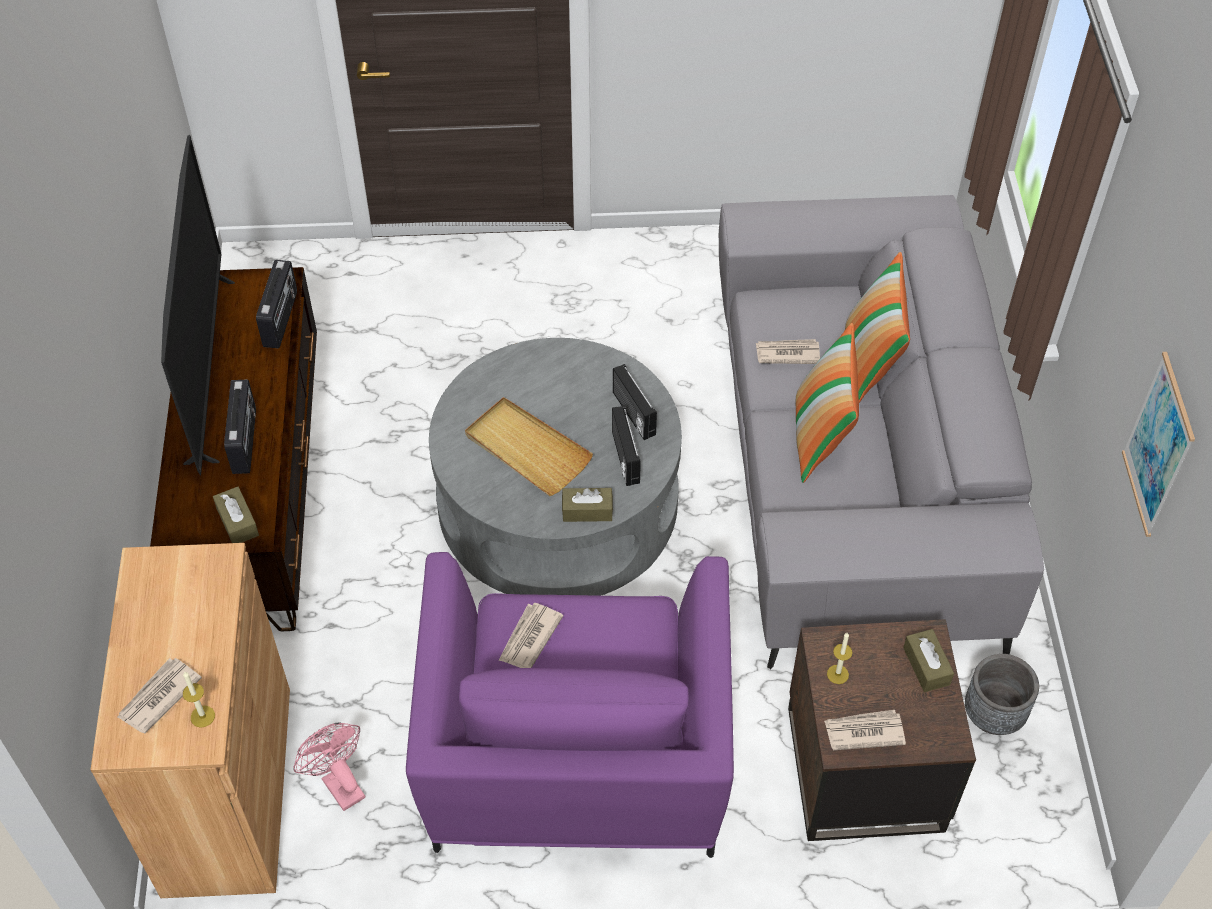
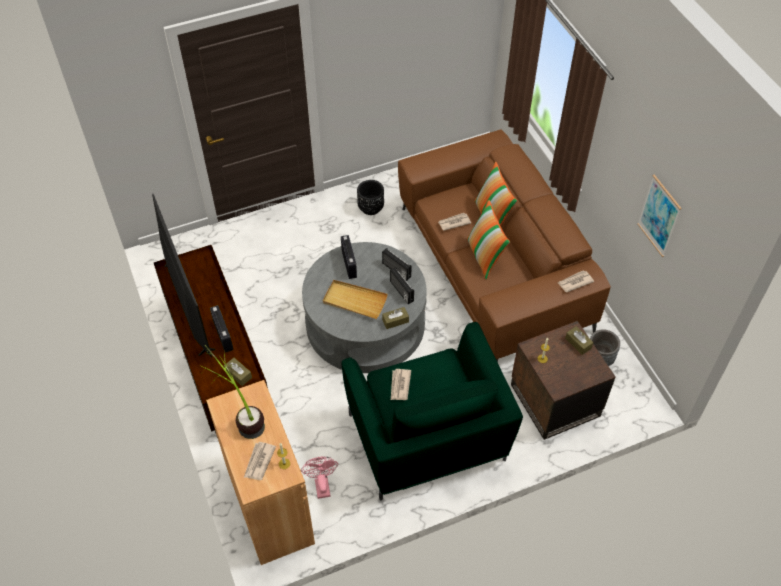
camera: 20 degrees left, 0 degrees up
(170, 598) = (241, 416): none -> potted plant
(281, 319) = (213, 272): radio -> radio (349, 264)
(338, 783) = (321, 484): pink fan -> pink fan turned 45 degrees clockwise
(574, 762) = (426, 439): purple armchair -> green armchair
(664, 287) = (371, 208): none -> black planter
(852, 468) = (493, 268): grey sofa -> brown sofa
(863, 731) = (564, 380): newspaper -> newspaper (574, 282)

